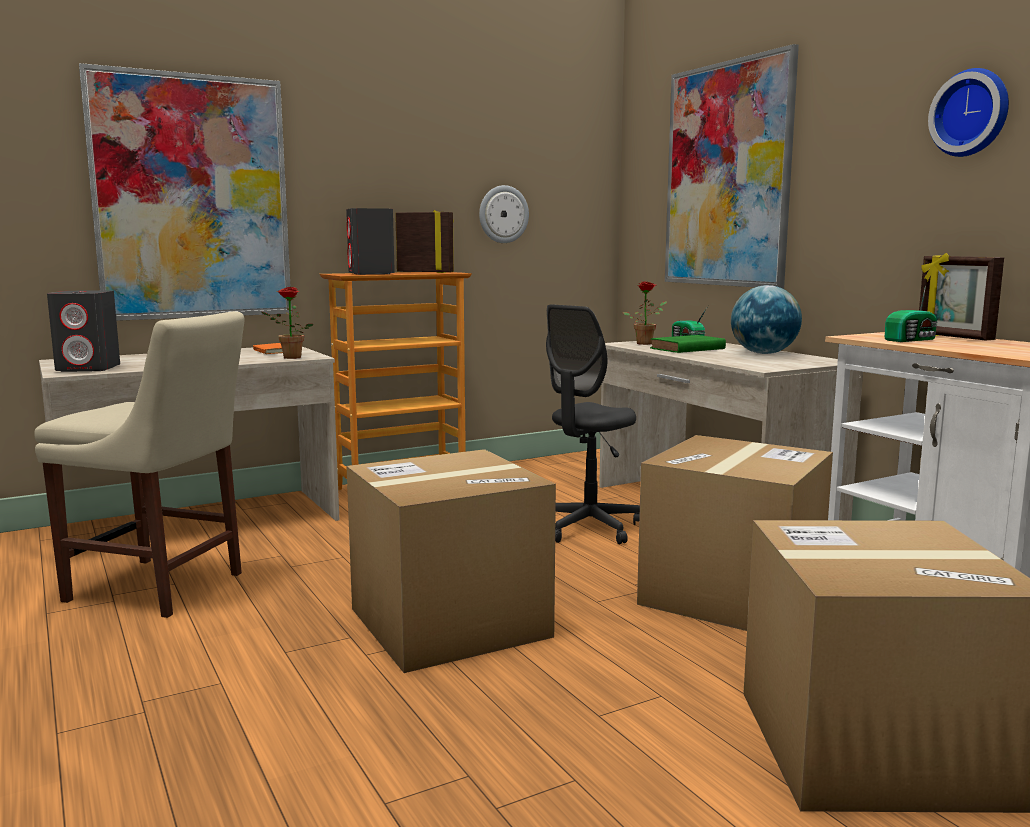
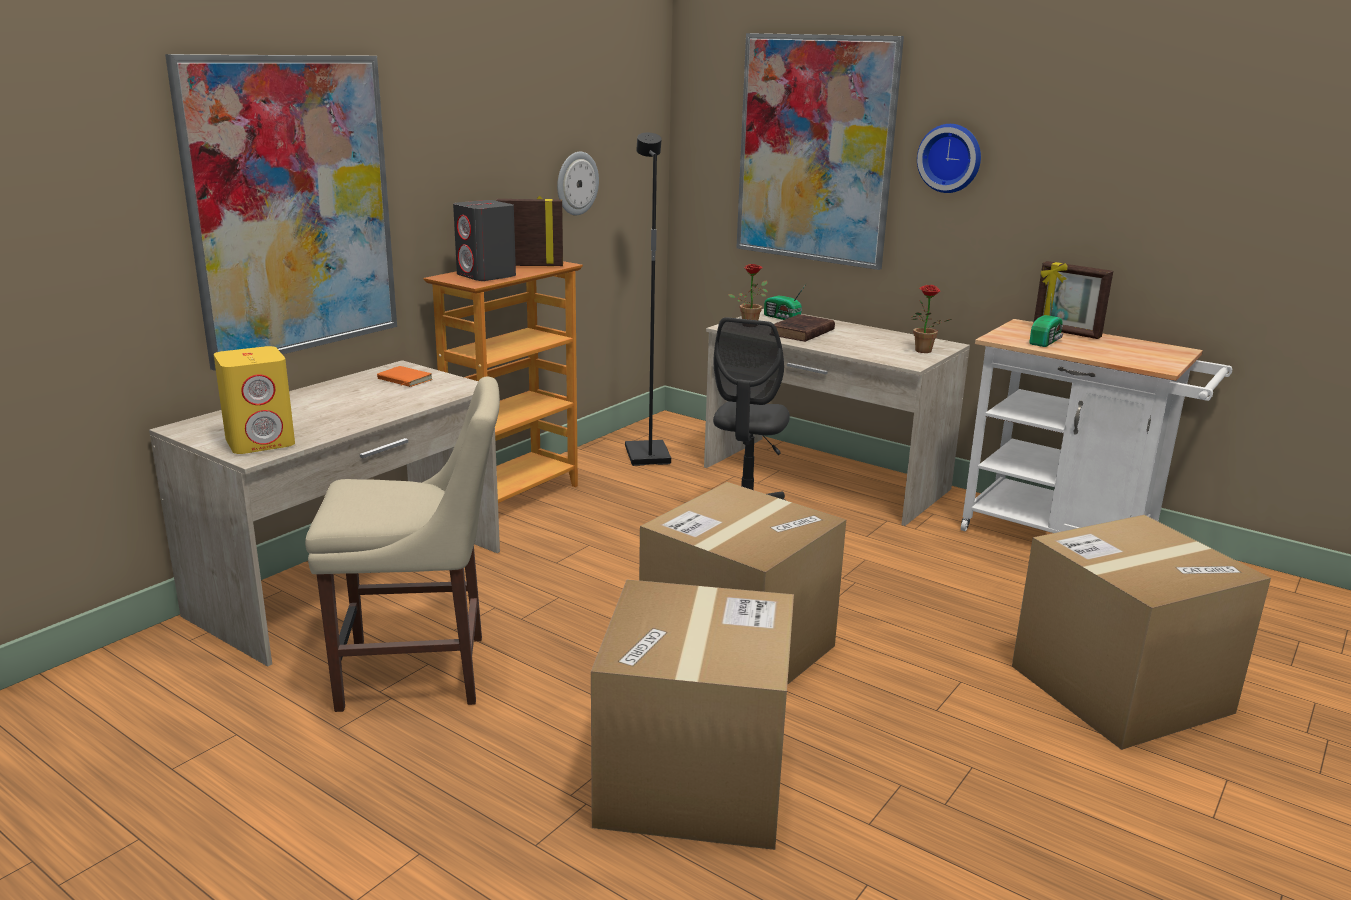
camera: 25 degrees left, 10 degrees up
(89, 368) = (261, 442): grey speaker -> yellow speaker
(289, 358) = (449, 392): potted plant -> potted plant (923, 352)
(555, 474) = (646, 455): none -> black floor lamp
(686, 349) = (801, 333): green book -> brown book
(732, 595) = (924, 574): cardboard box -> cardboard box (693, 779)
(764, 353) = (876, 336): globe -> none
(972, 113) = (1081, 138): wall clock -> wall clock (950, 158)

